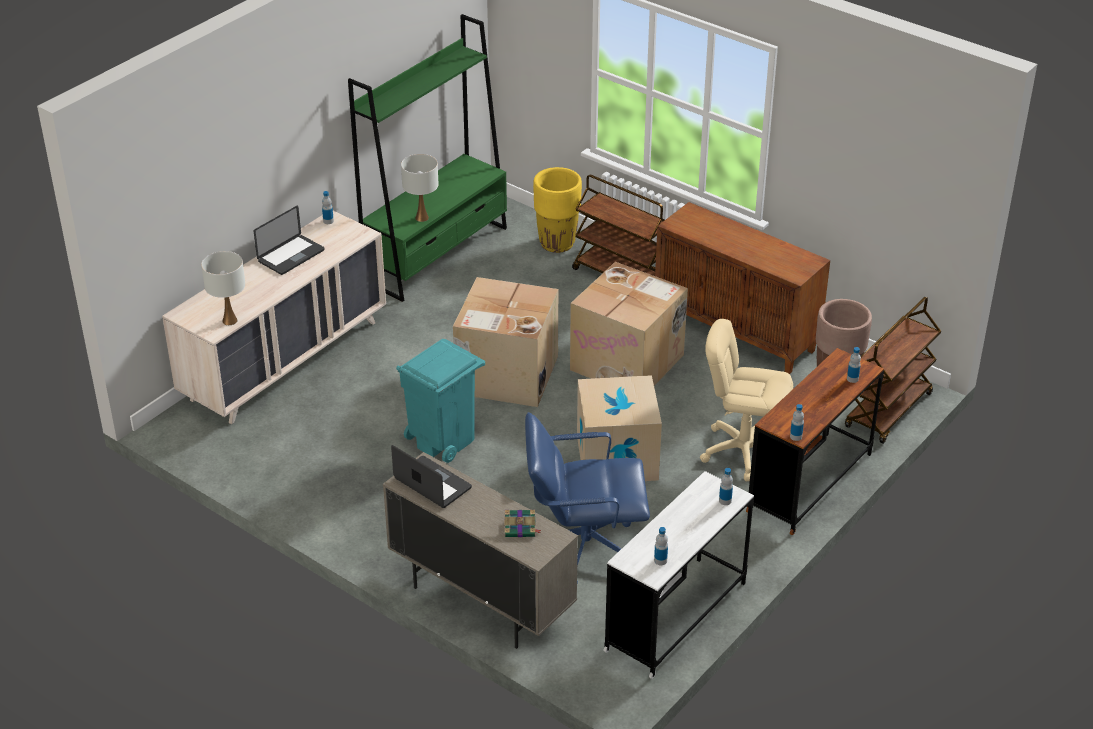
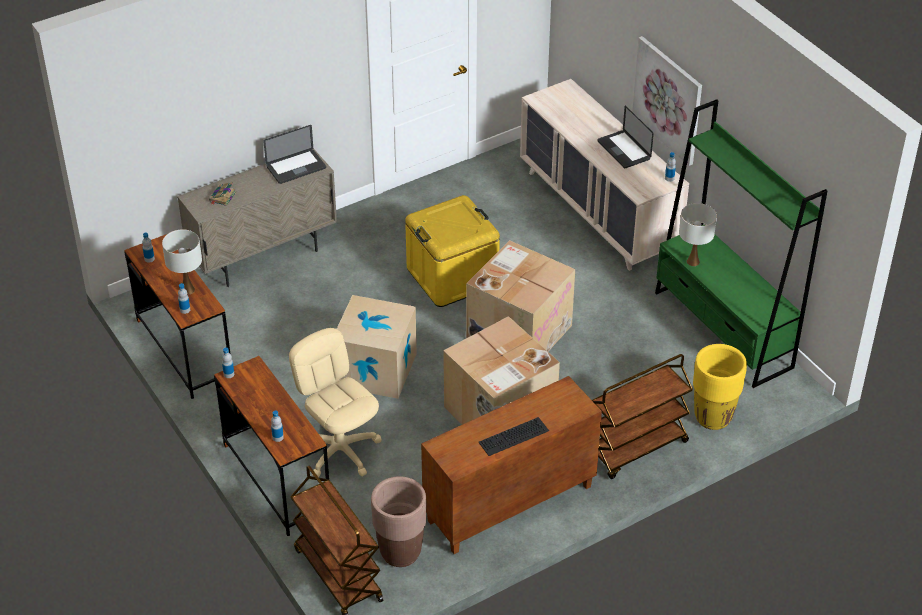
camera: 110 degrees right, 5 degrees up
(229, 321) = (547, 107): white table lamp -> white table lamp (187, 289)
(286, 163) = (668, 100): none -> picture
(442, 440) = (452, 276): turquoise trash can -> yellow storage box
(583, 547) = (285, 322): blue office chair -> none
(676, 617) = (184, 350): white desk -> brown desk
(743, 451) = (340, 450): beige office chair -> beige office chair turned 75 degrees counterclockwise
(755, 239) = (513, 437): none -> keyboard

